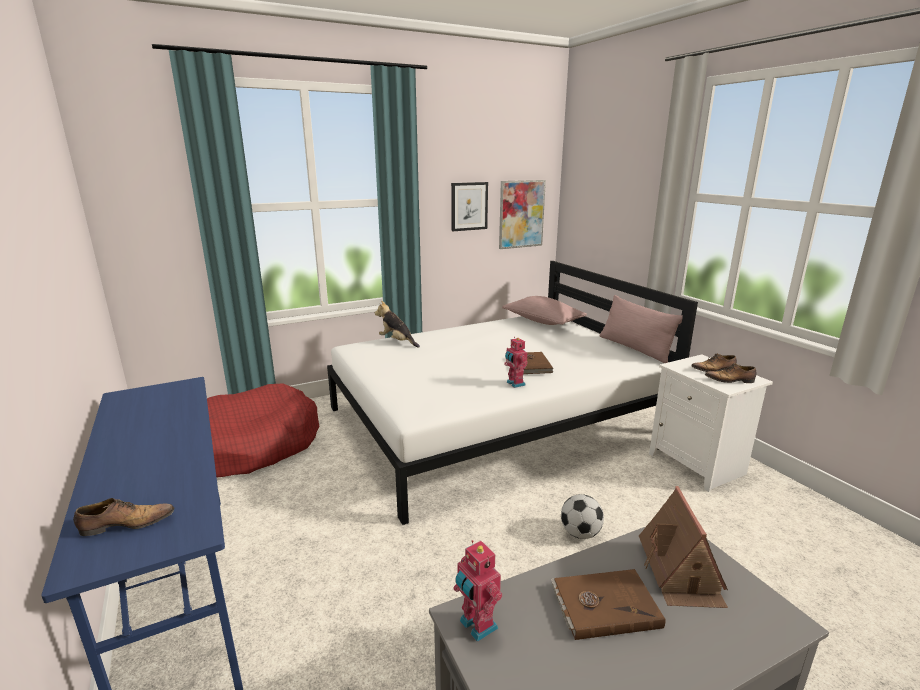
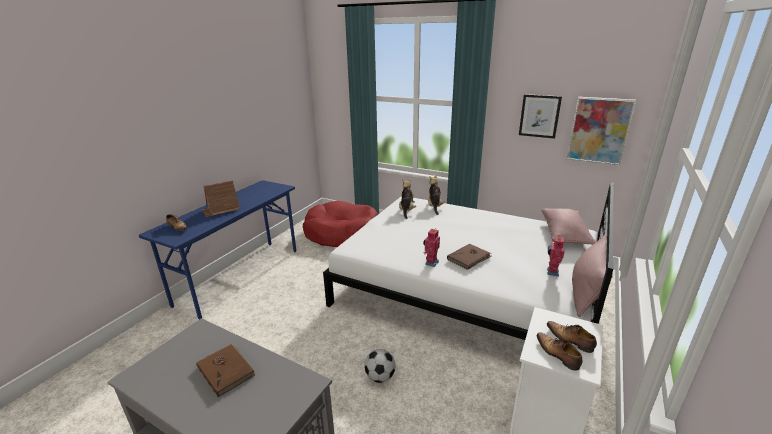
camera: 55 degrees right, 5 degrees up
(378, 356) = (406, 210): none -> plush toy
(476, 626) = (195, 334): toy robot -> toy robot (551, 272)
(680, 572) = (271, 394): toy house -> toy house (221, 209)

